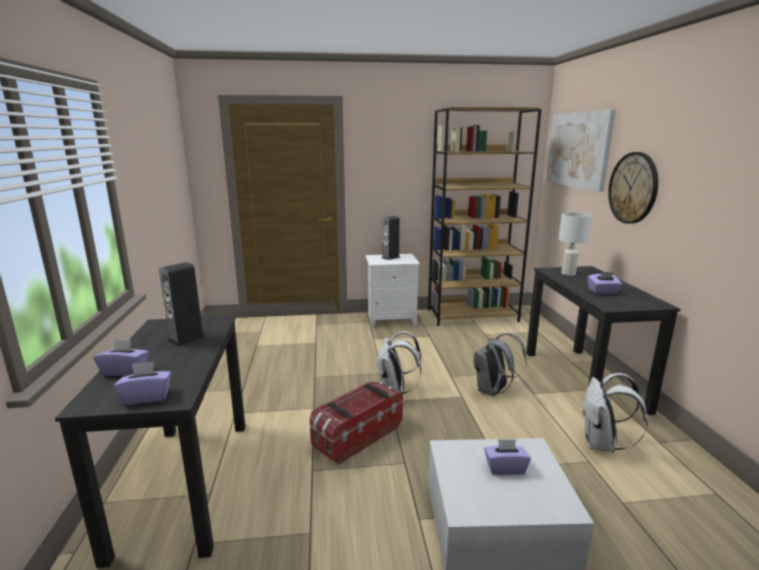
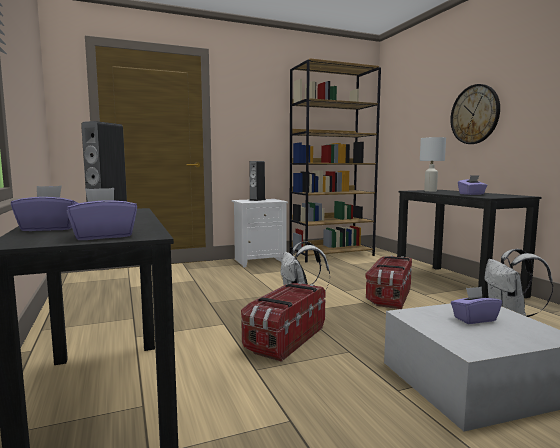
camera: 15 degrees left, 10 degrees down
(493, 391) = (389, 296): grey backpack -> storage box
(578, 149) = (413, 100): picture -> none

